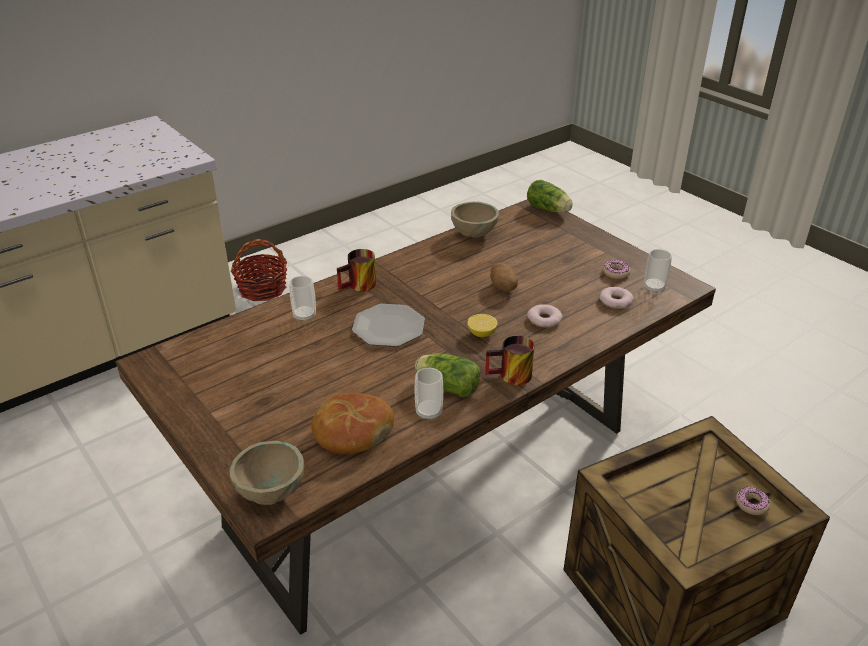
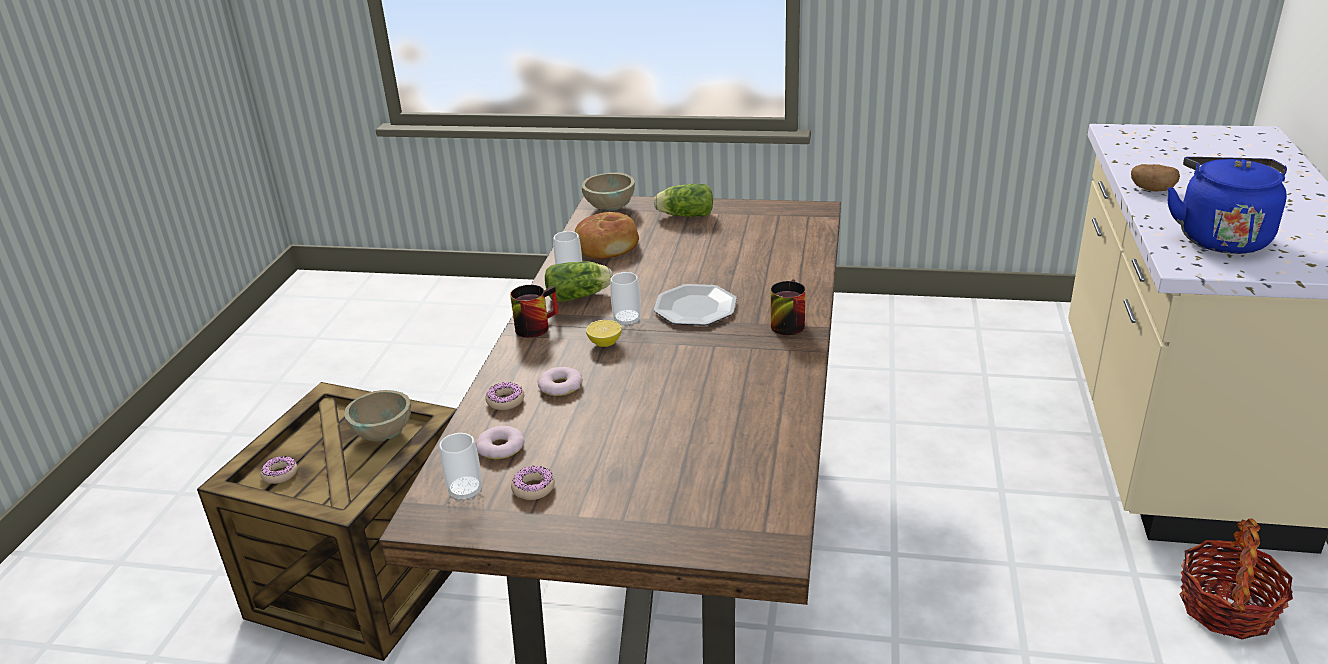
camera: 140 degrees right, 5 degrees down
(138, 158) = (1220, 237): none -> blue kettle
(304, 316) = (779, 280): cup -> cup (627, 321)
(474, 234) = (779, 445): beige bowl -> beige bowl (383, 434)
(503, 288) = (645, 396): potato -> potato (1151, 190)
(549, 210) = (745, 554): lettuce -> lettuce (683, 215)
(588, 327) = (505, 401): none -> donut

